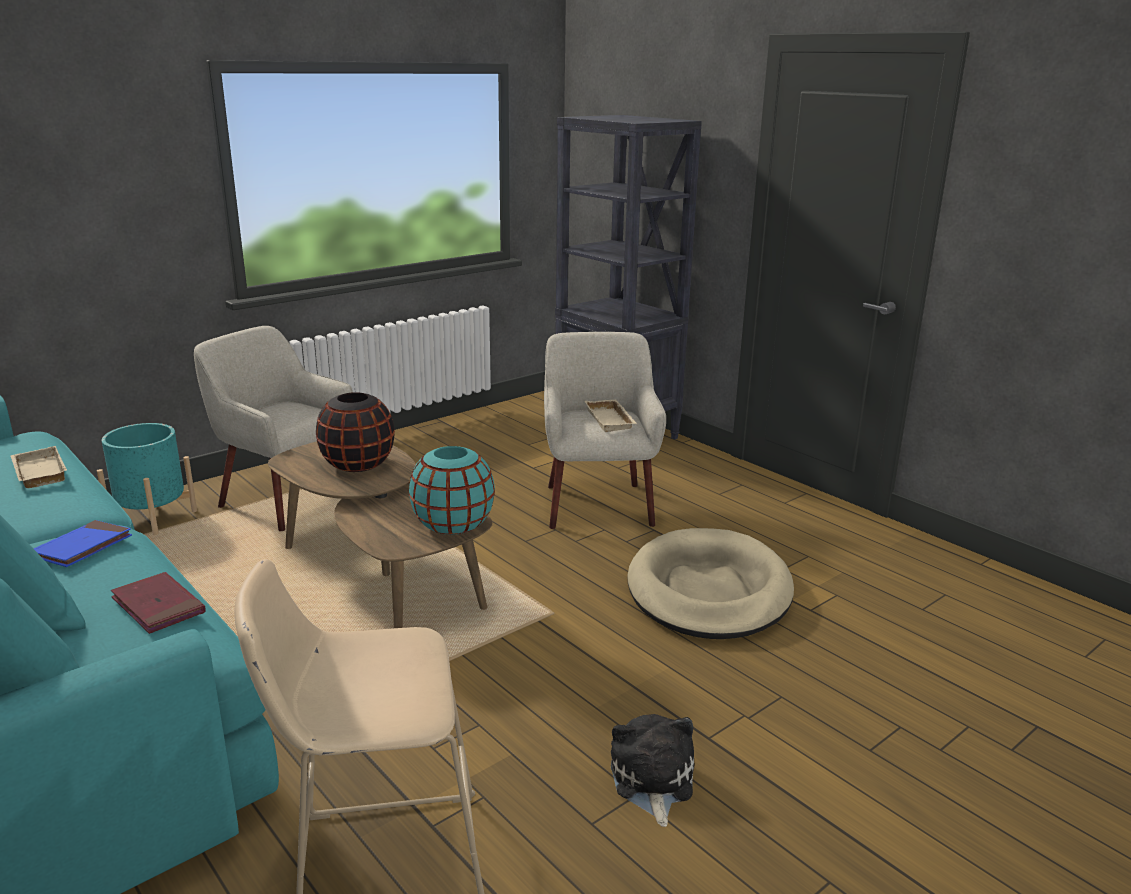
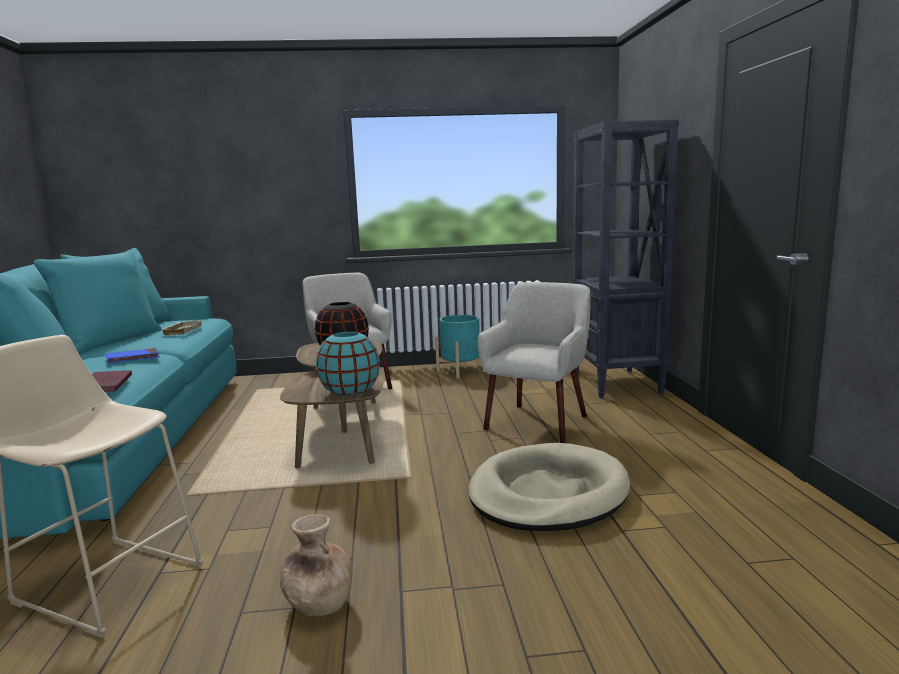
camera: 35 degrees right, 10 degrees down
(153, 518) = (276, 383): turquoise planter -> turquoise planter (461, 371)
(611, 420) = (542, 350): beige tray -> none
(652, 781) = (318, 603): plush toy -> brown vase

